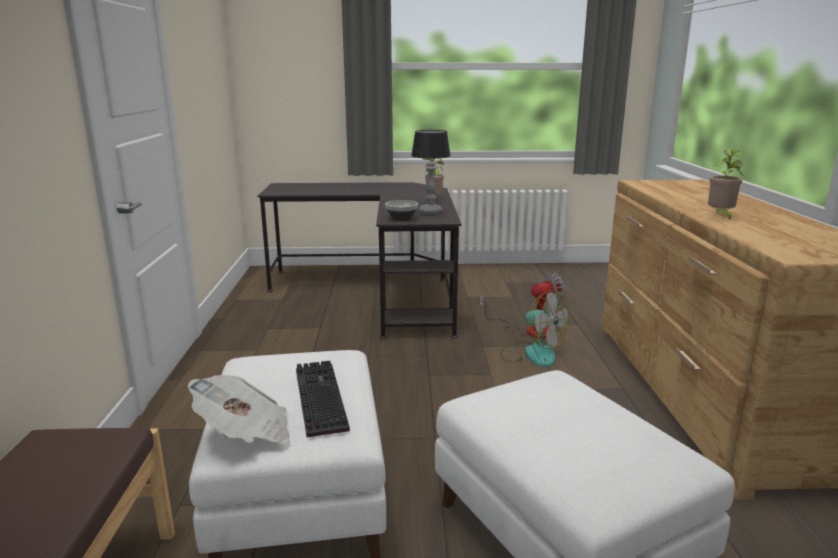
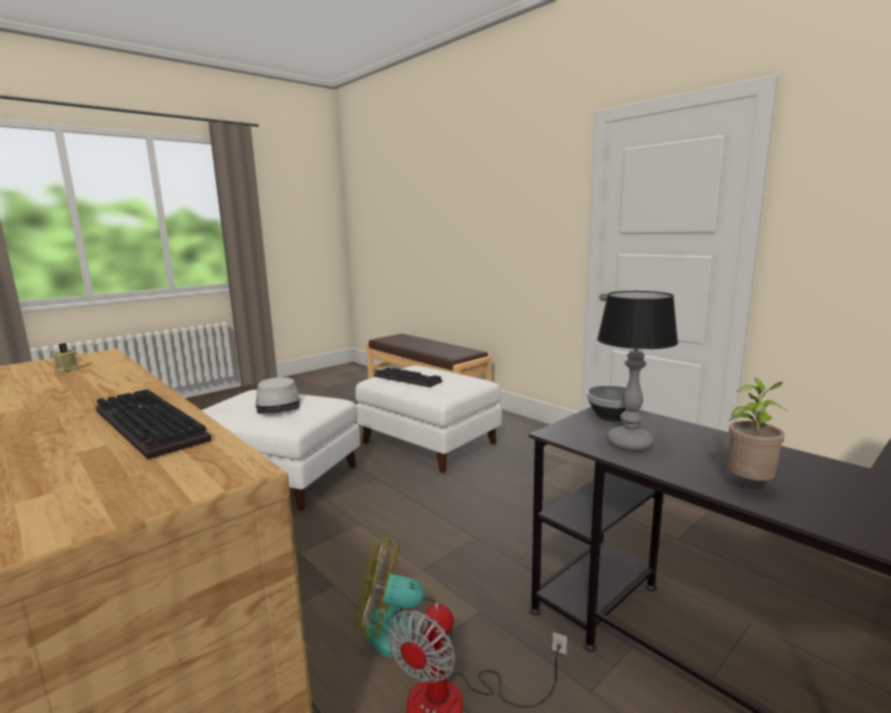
camera: 140 degrees right, 5 degrees down
(245, 433) = (413, 367): newspaper -> none
(563, 414) = (278, 405): none -> grey hat
(681, 196) = (144, 425): none -> keyboard
(720, 216) = (117, 387): potted plant -> none
(795, 240) = (66, 370): none -> beige candle

